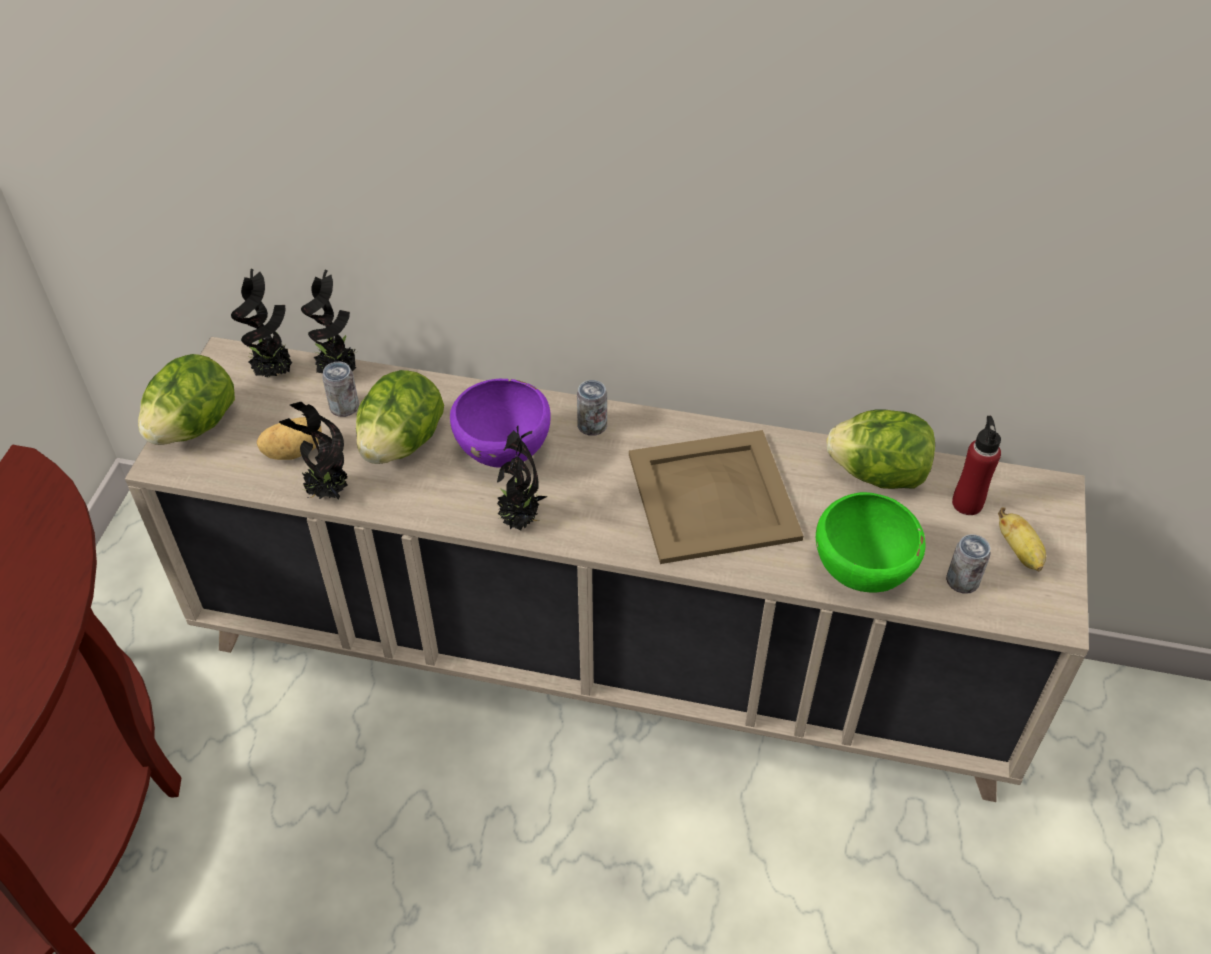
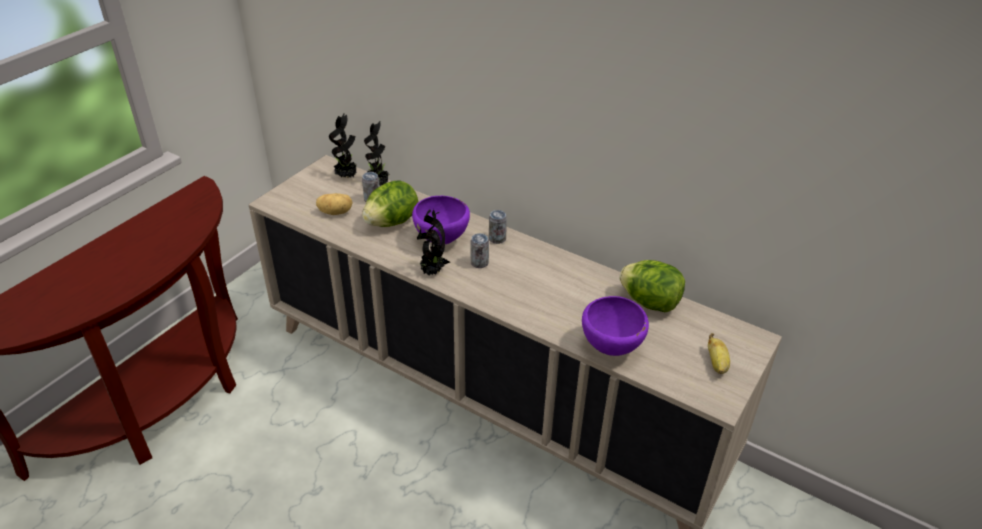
camera: 20 degrees right, 10 degrees down
(194, 426) = (294, 190): lettuce -> none
(326, 493) = (340, 234): potted plant -> none
(711, 496) = (545, 288): beige tray -> none
(862, 575) = (611, 349): green bowl -> purple bowl
(962, 581) = (671, 368): can -> can (479, 263)
(967, 503) = (697, 330): red bottle -> none

